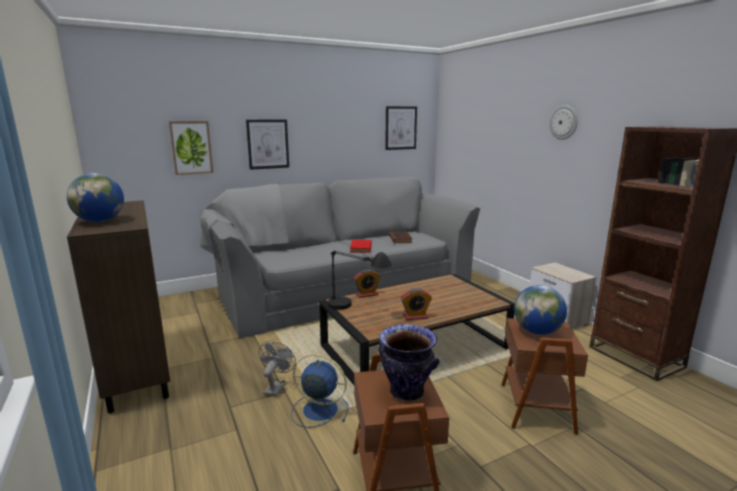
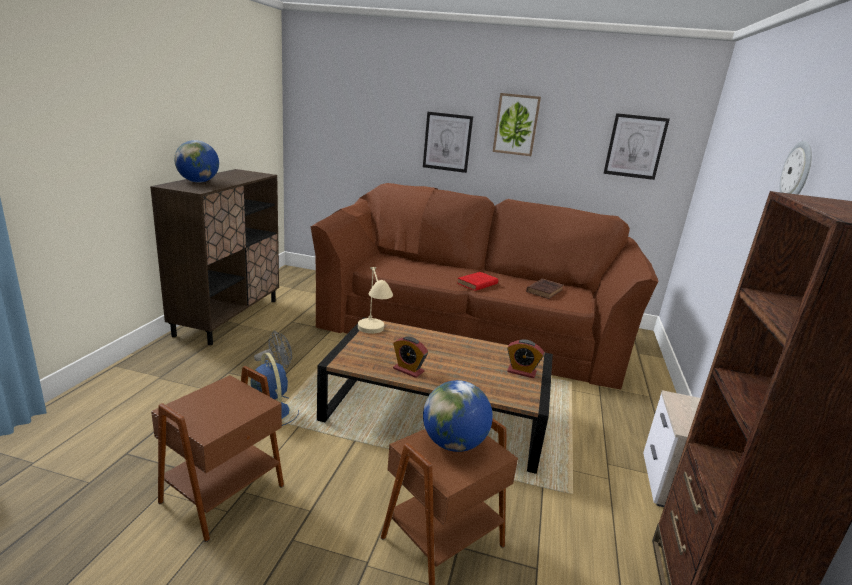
camera: 40 degrees right, 5 degrees up
(191, 147) = (370, 134): picture -> picture (516, 124)
(342, 289) = (470, 327): grey sofa -> brown sofa
(356, 310) = (373, 338): black table lamp -> beige table lamp
(367, 294) = (412, 330): alarm clock -> alarm clock (521, 372)
(407, 392) = (224, 410): vase -> none

